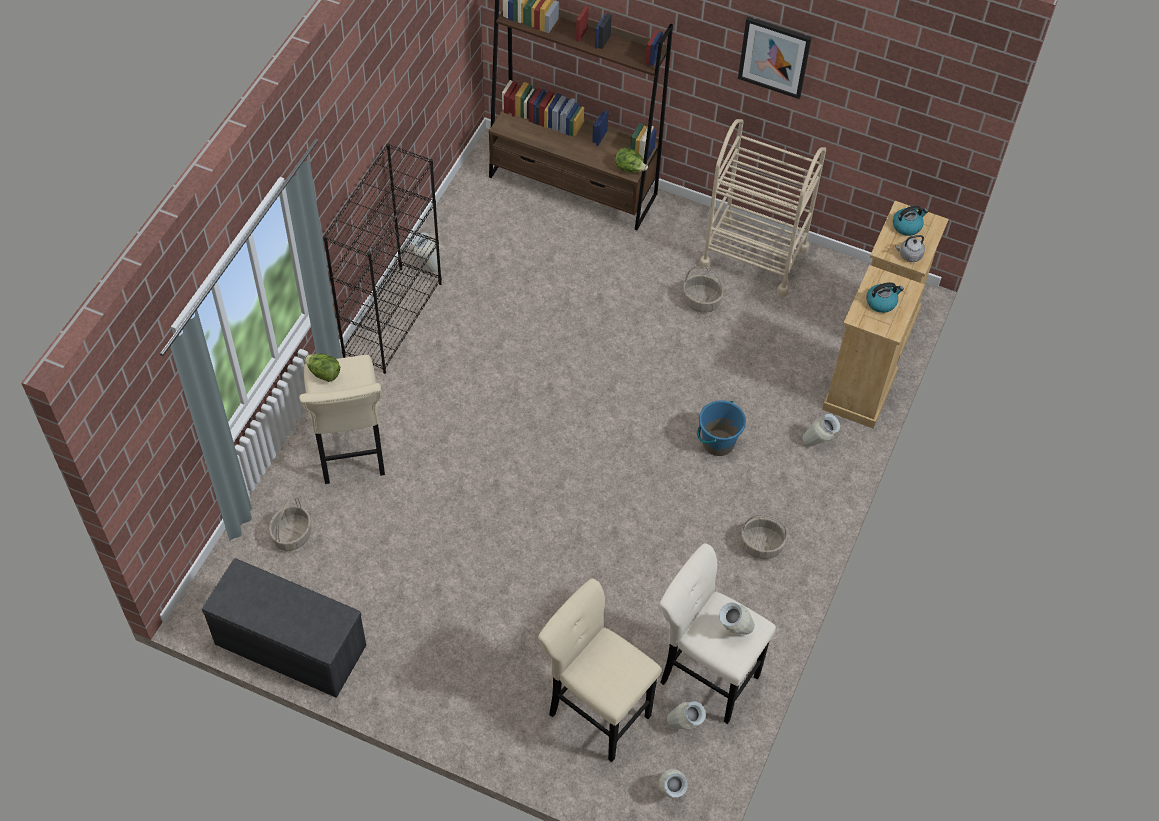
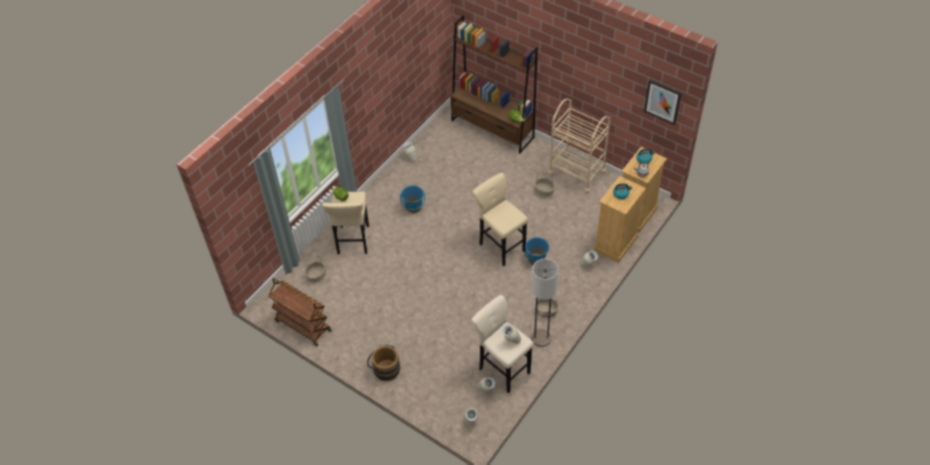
camera: 15 degrees right, 5 degrees down
(288, 645) = (302, 326): grey bench -> brown cart
(392, 319) = (388, 182): black bookcase -> none
(455, 366) = (413, 207): none -> blue bucket
(475, 712) = (384, 369): none -> brown bucket
(596, 711) = (444, 377): beige stool -> beige stool (500, 246)
(764, 601) = (541, 338): none -> floor lamp
(774, 57) = (585, 67): picture -> picture (662, 101)

